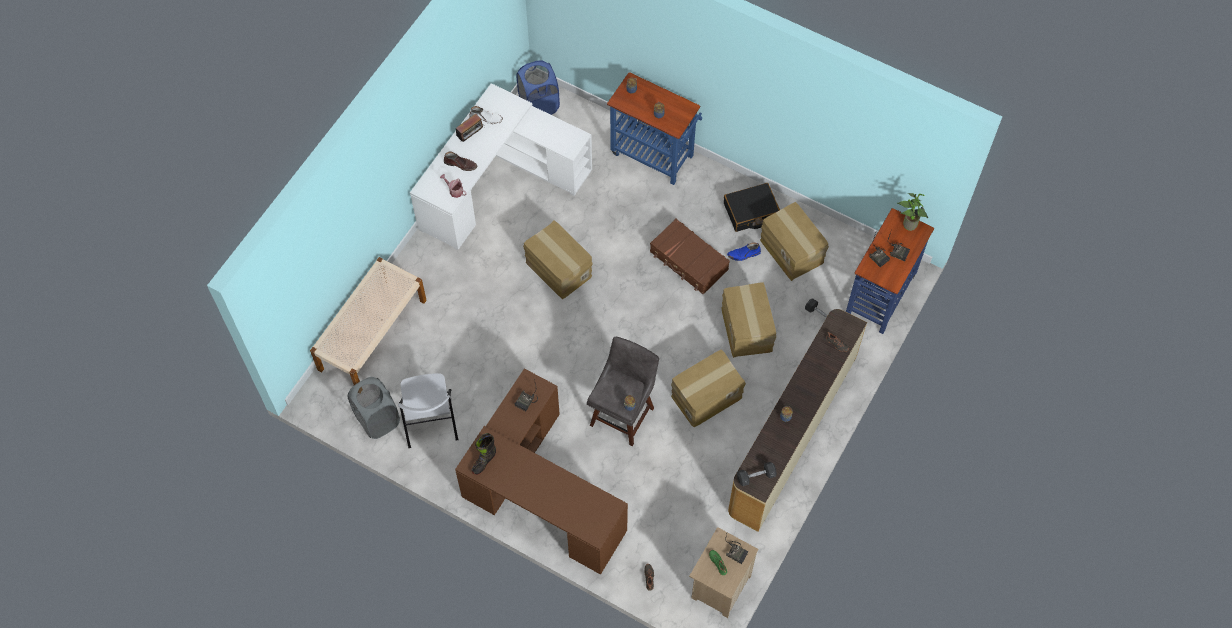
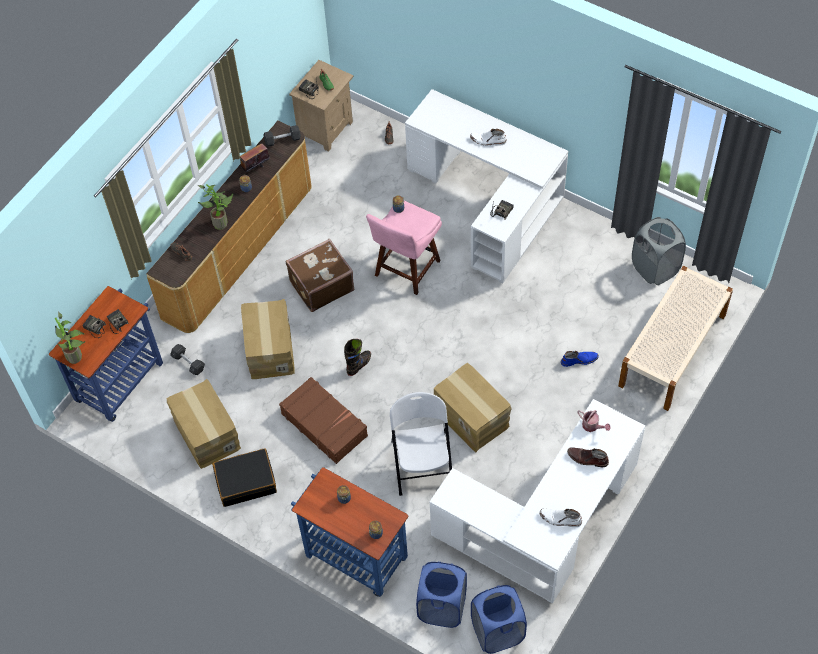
camera: 175 degrees left, 5 degrees down
(429, 418) = (602, 268): white chair -> white chair (422, 464)
(471, 136) = (578, 496): radio -> radio (255, 167)
(484, 461) = (540, 156): black boot -> black boot (359, 365)
(538, 480) = (488, 141): none -> white boot
(538, 493) = (490, 202): brown desk -> white desk
(582, 121) = (442, 607): none -> blue laundry basket
(623, 414) = (406, 270): grey stool -> pink stool
(706, 396) = (321, 285): cardboard box -> brown suitcase
(744, 254) = (261, 431): blue boot -> blue boot (579, 360)
(804, 378) = (221, 222): none -> potted plant

